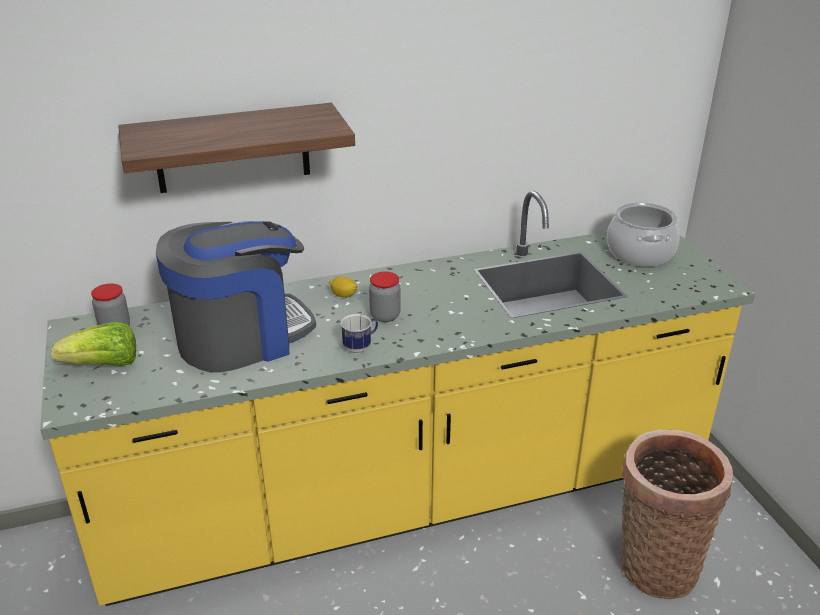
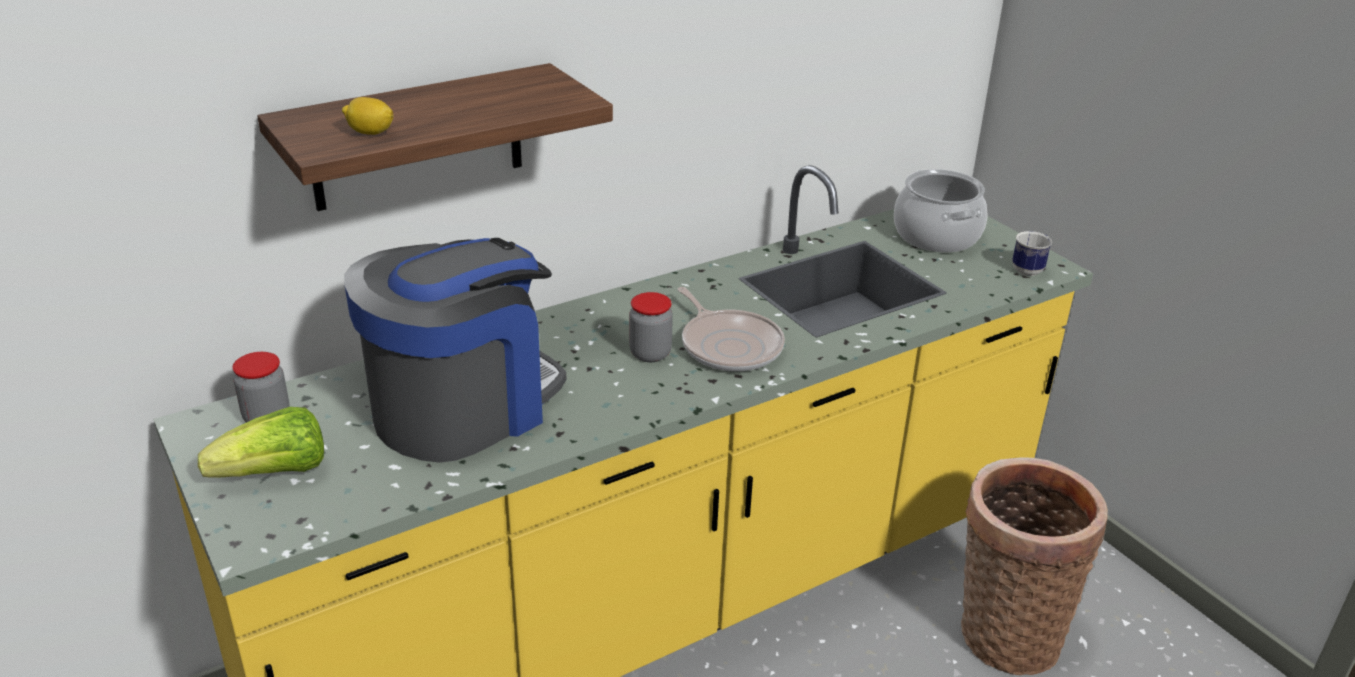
camera: 15 degrees left, 0 degrees up
(343, 295) = (580, 332): lemon -> lemon (370, 133)
(361, 347) = (637, 400): mug -> mug (1030, 269)
(444, 316) = (729, 345): none -> frying pan

